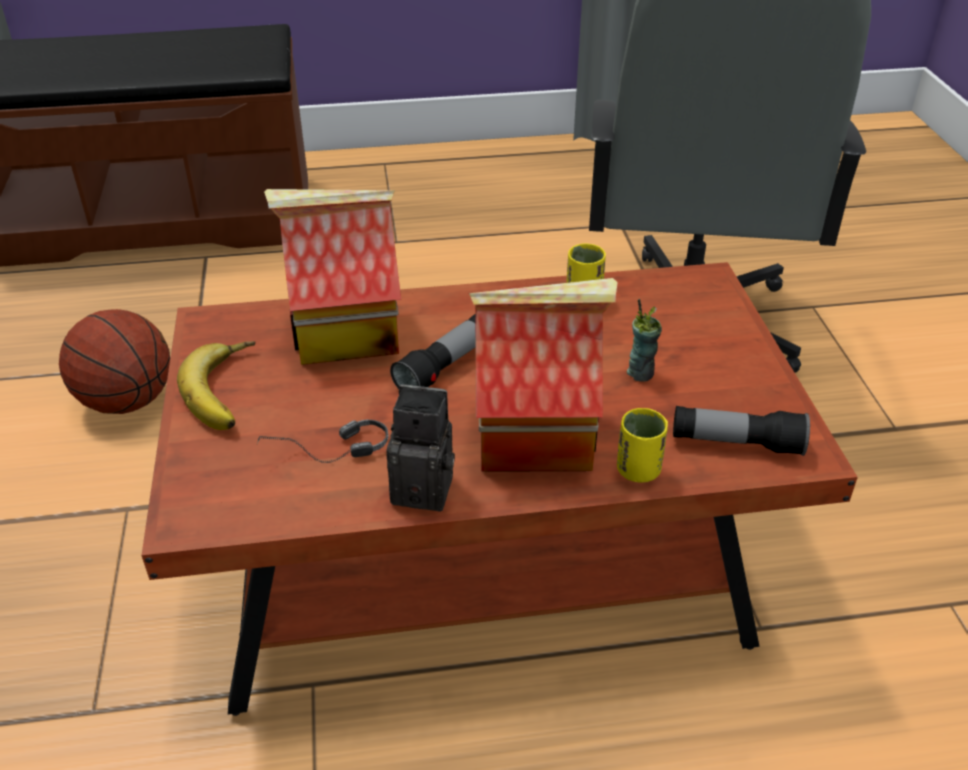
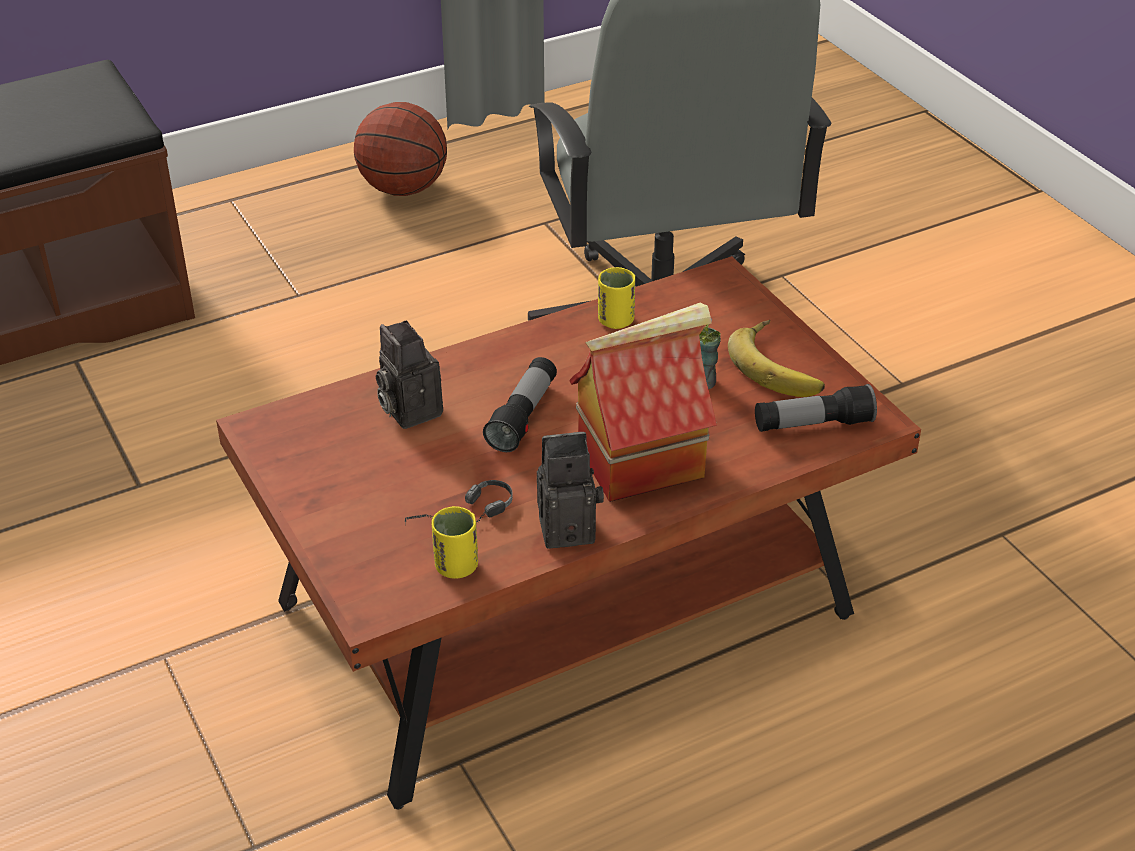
camera: 20 degrees left, 0 degrees up
(128, 401) = (89, 546): basketball -> basketball (403, 189)
(229, 391) = (329, 487): banana -> banana (780, 366)
(345, 336) = (408, 409): toy house -> camera
(638, 470) = (742, 467): yellow cup -> yellow cup (456, 566)

